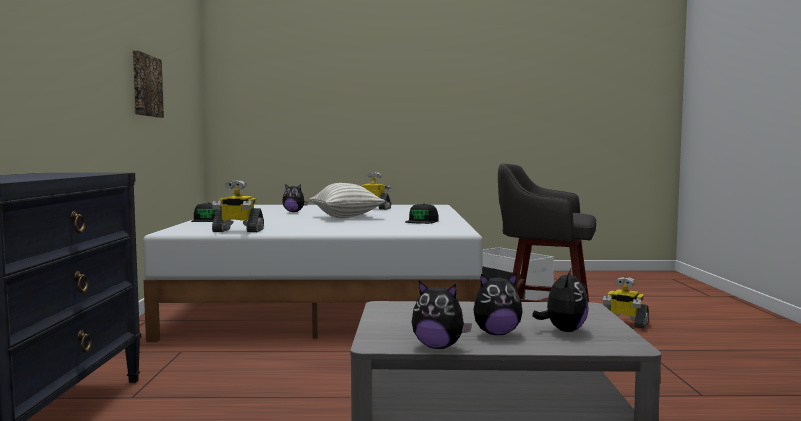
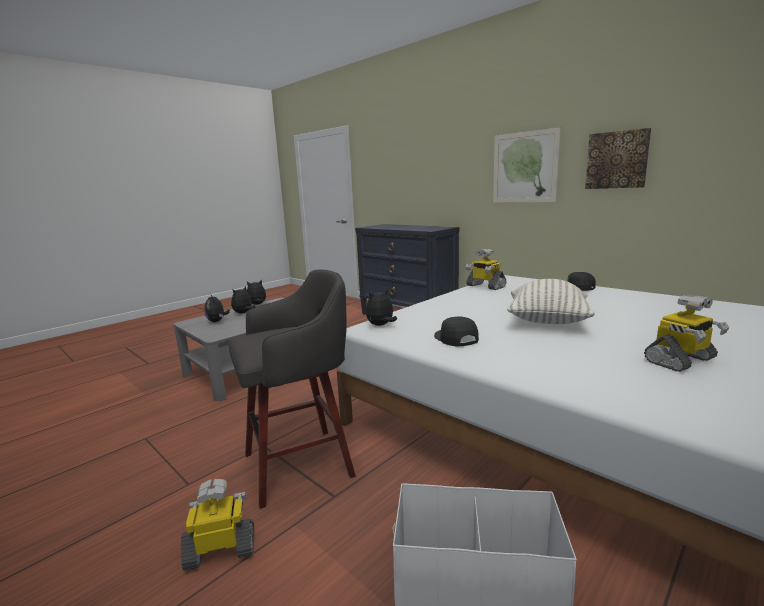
camera: 135 degrees right, 10 degrees up
(93, 74) = (524, 167): none -> picture
(237, 231) = (485, 286): toy robot -> toy robot turned 90 degrees counterclockwise
(294, 212) = (645, 316): plush toy -> plush toy (381, 325)

